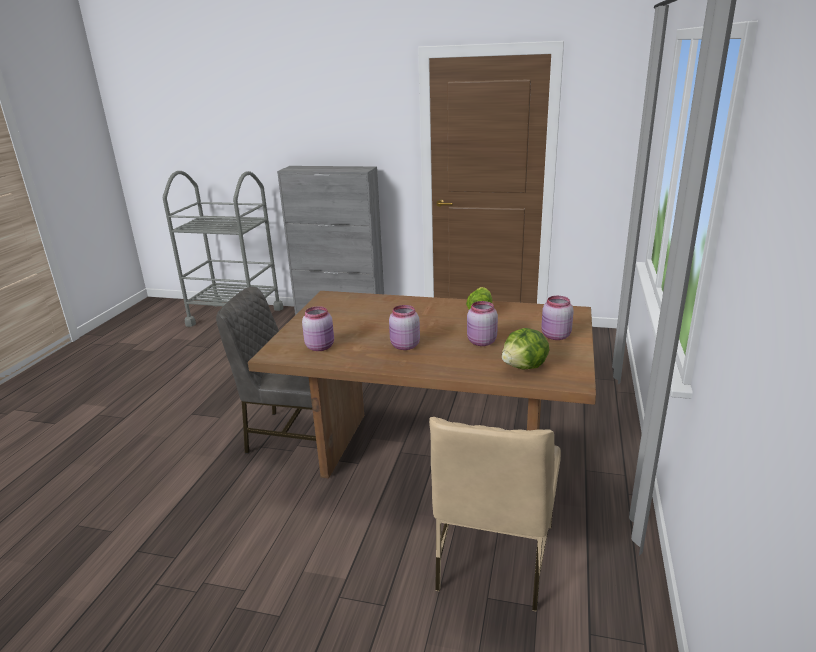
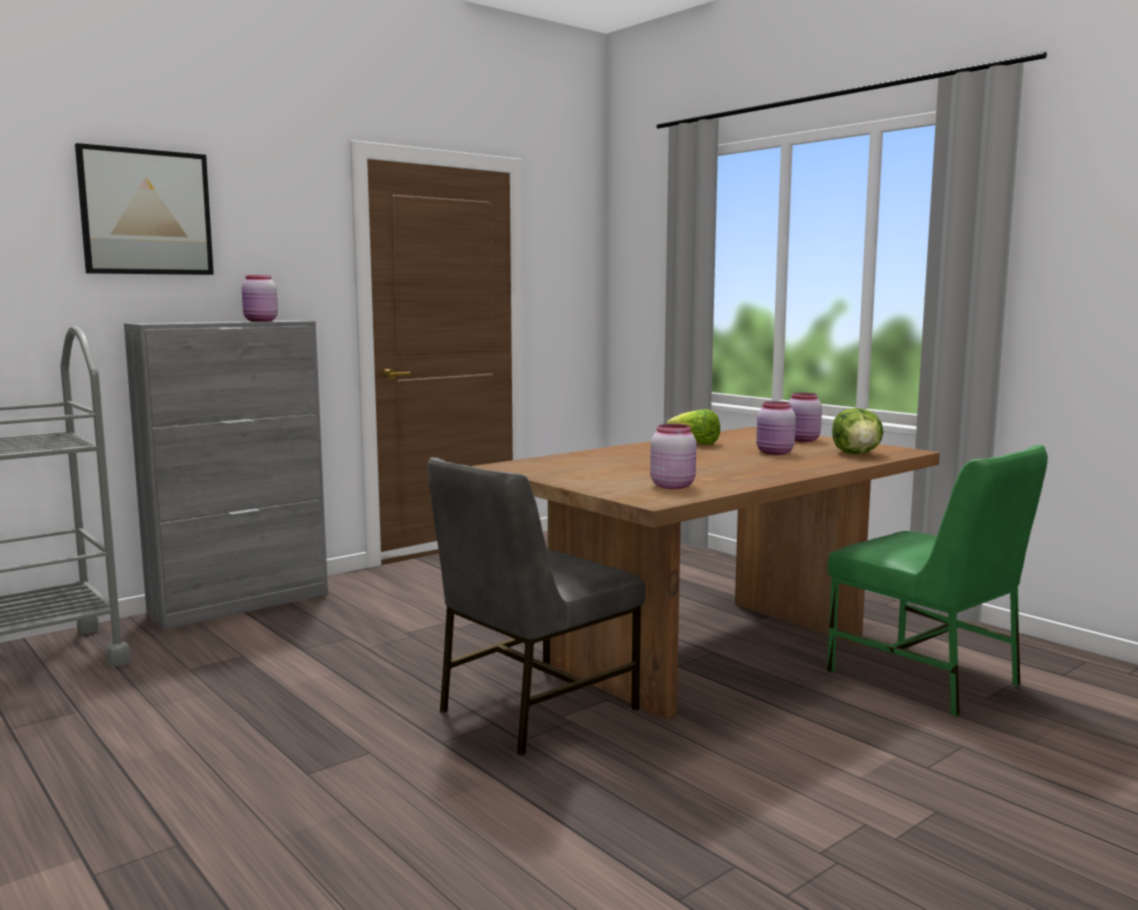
camera: 55 degrees left, 15 degrees down
(300, 105) = (146, 212): none -> picture
(404, 346) = (736, 468): pink jar -> pink jar (260, 321)
(493, 557) = (926, 678): beige chair -> green chair

